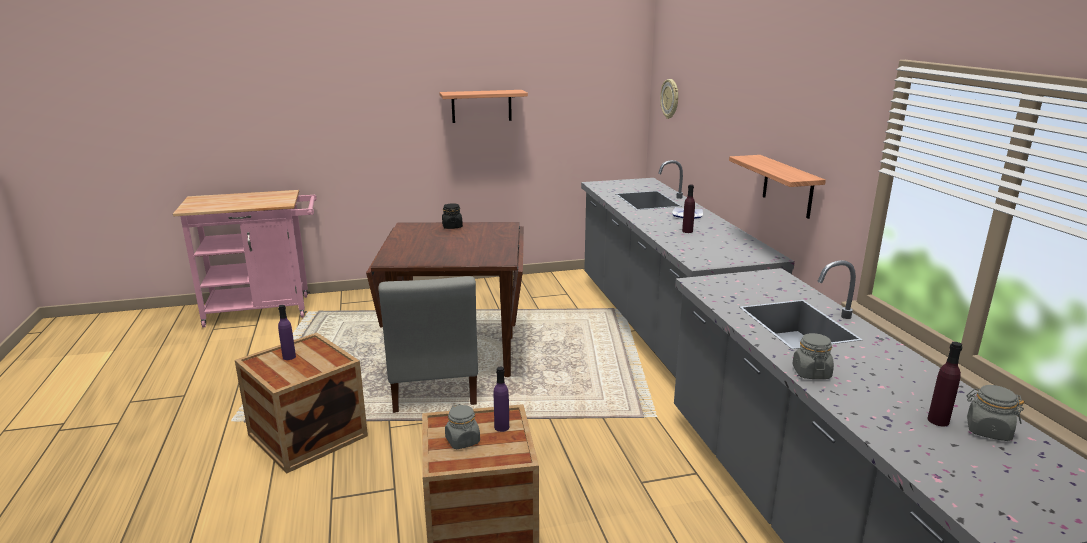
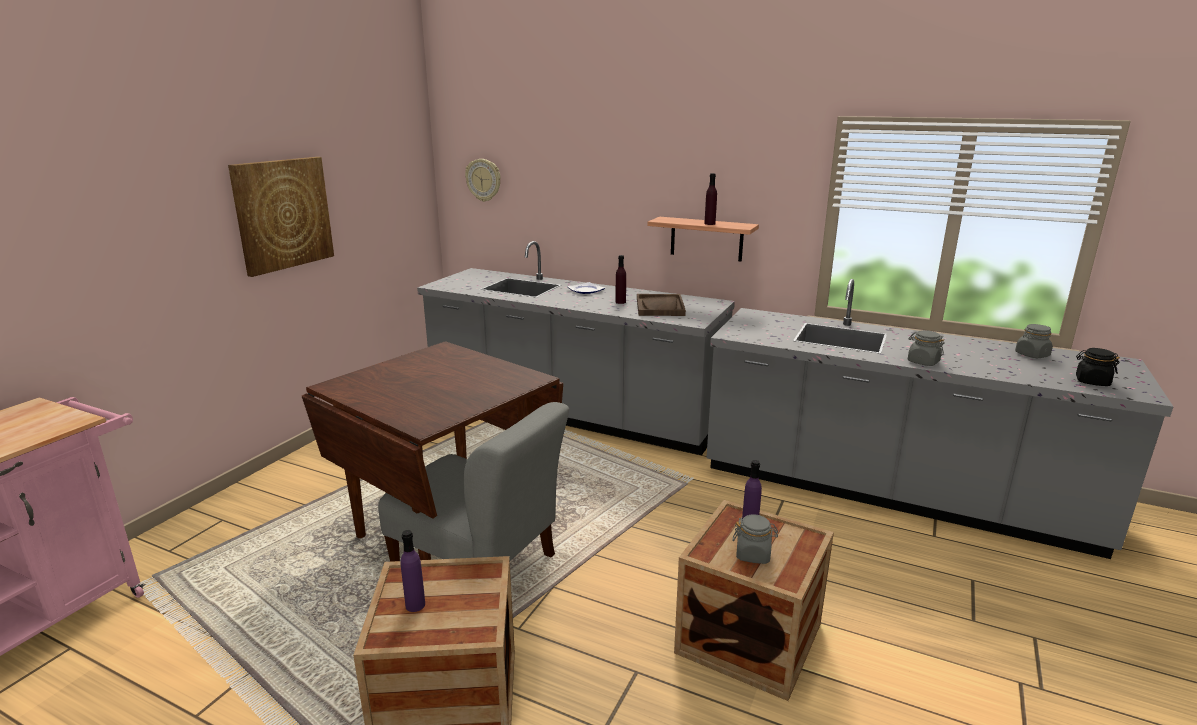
camera: 50 degrees left, 0 degrees up
(452, 226) = (390, 368): black jar -> black jar (1092, 381)
(481, 106) = (283, 214): shelf -> picture
(707, 244) = (660, 307): none -> brown tray
(938, 420) = (1012, 359): purple bottle -> purple bottle (709, 224)

